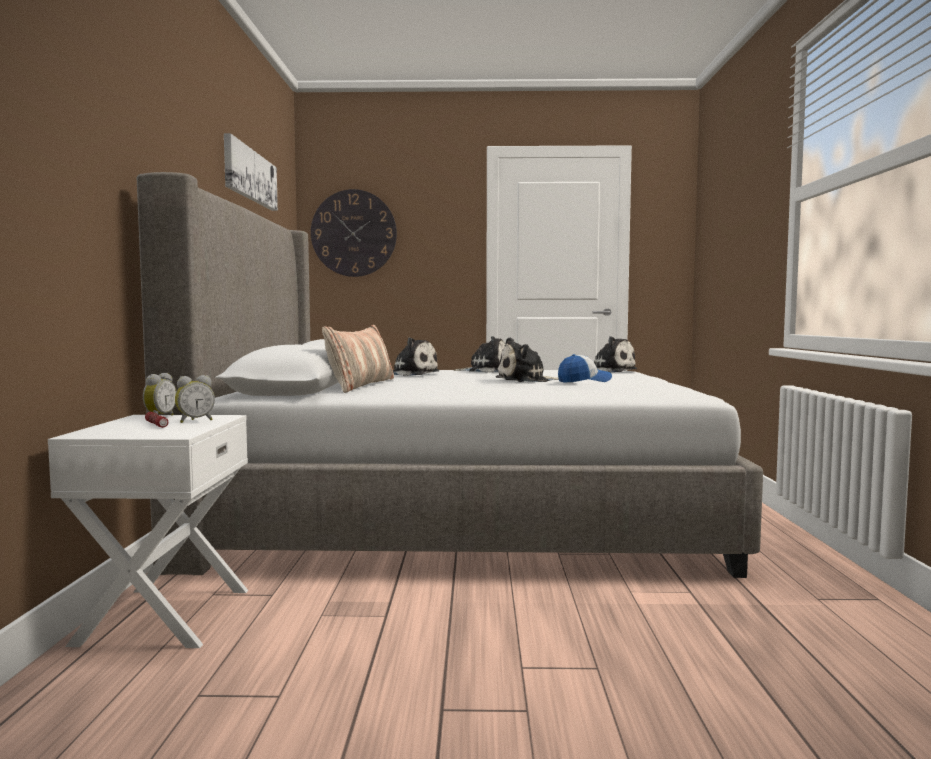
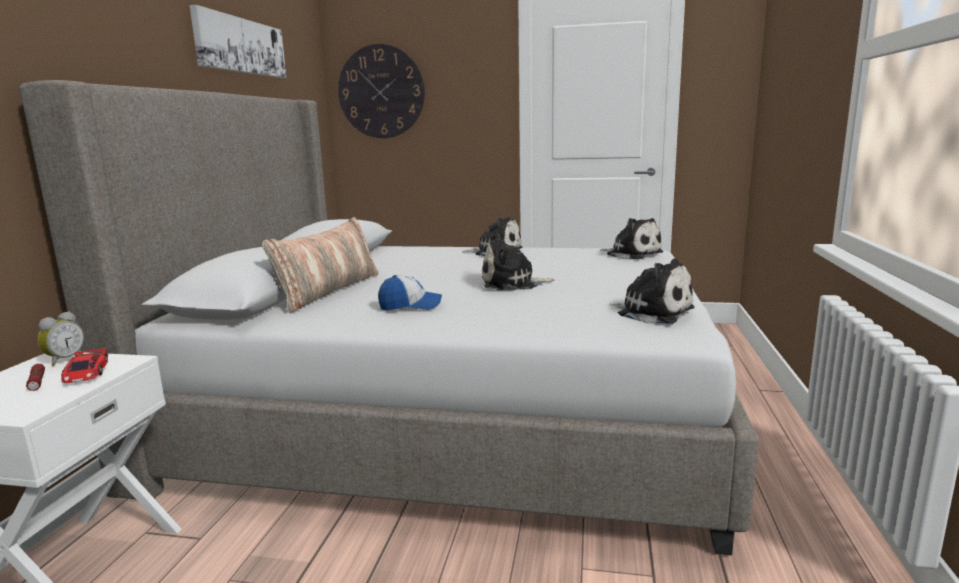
camera: 10 degrees right, 10 degrees up
(195, 421) = (86, 372): alarm clock -> toy car
(411, 374) = (410, 260): plush toy -> plush toy (650, 312)
(584, 381) = (569, 293): cap -> cap (410, 306)

